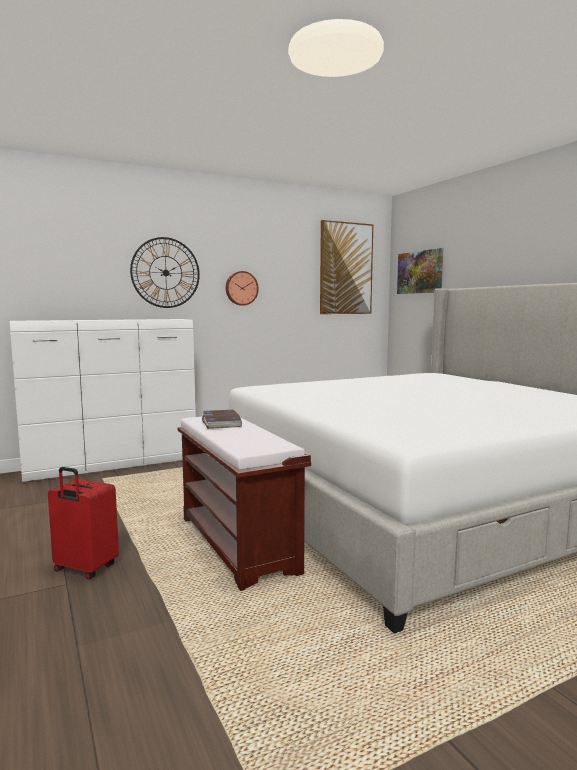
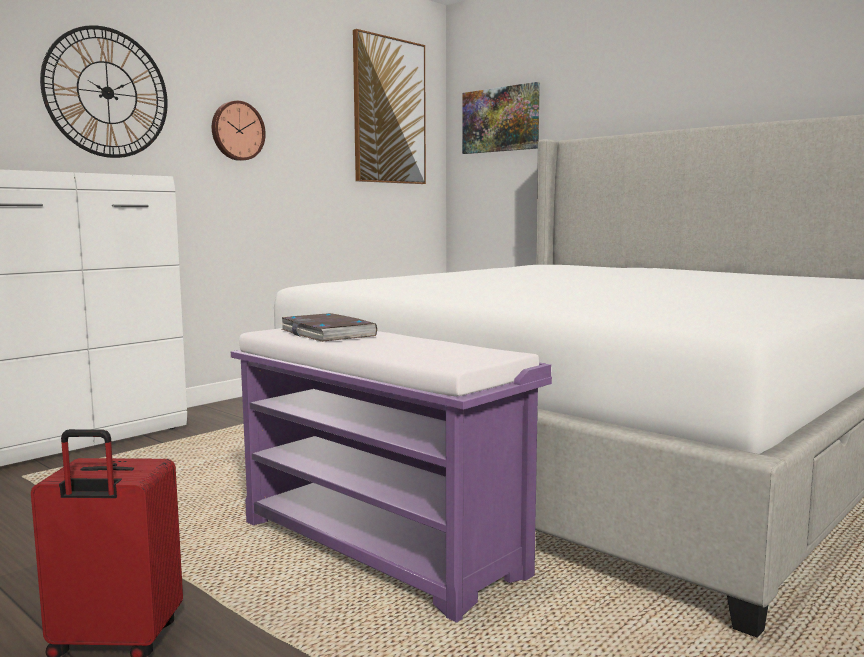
camera: 20 degrees left, 0 degrees up
(238, 544) = (382, 548): brown bench -> purple bench

